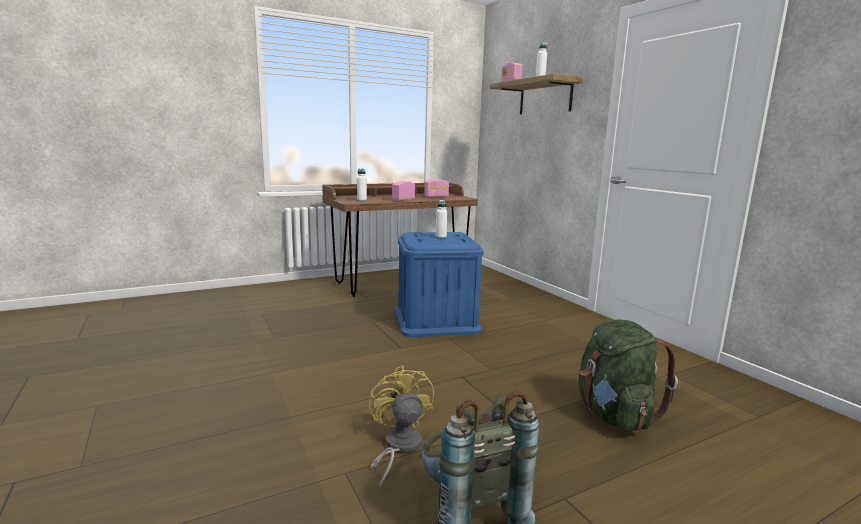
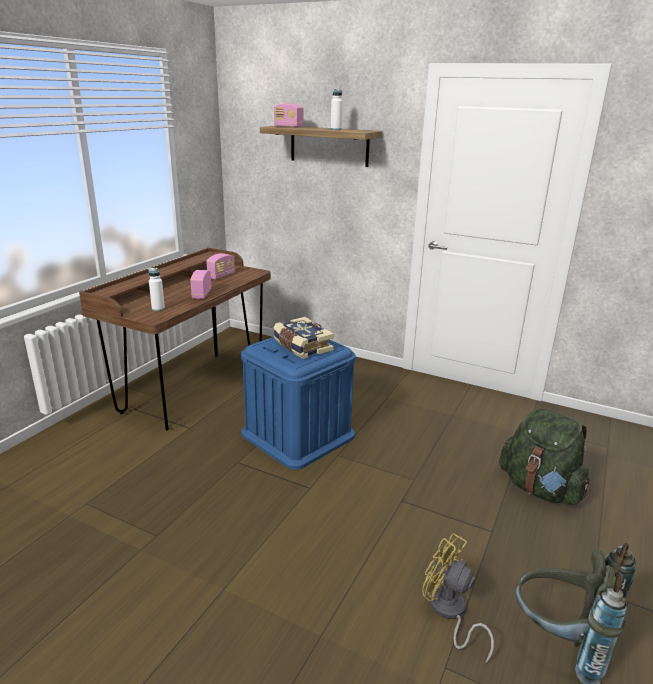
camera: 35 degrees left, 10 degrees up
(441, 237) = (301, 347): white bottle -> book

